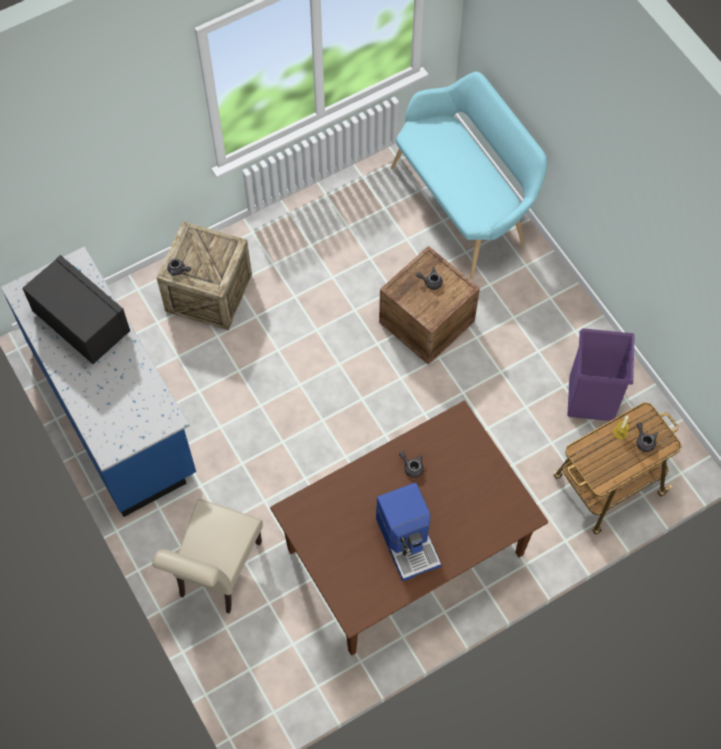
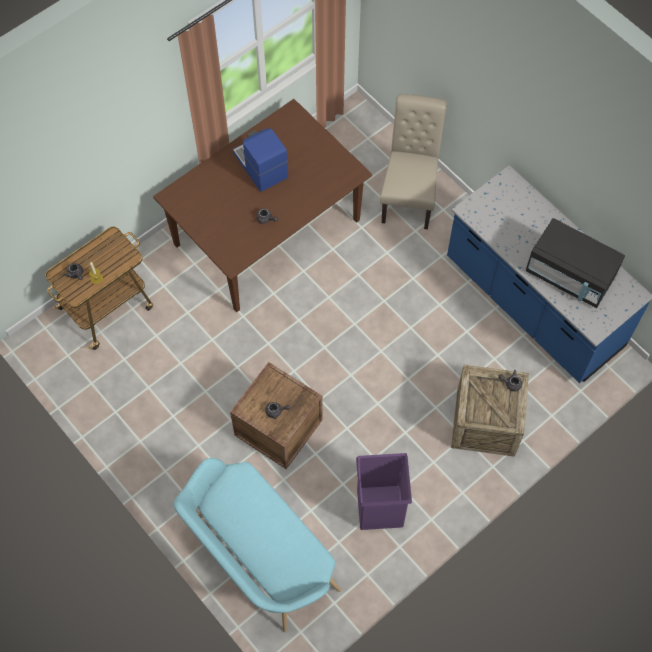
camera: 170 degrees right, 0 degrees up
(591, 398) = (123, 380): purple trash can -> purple trash can (380, 507)

